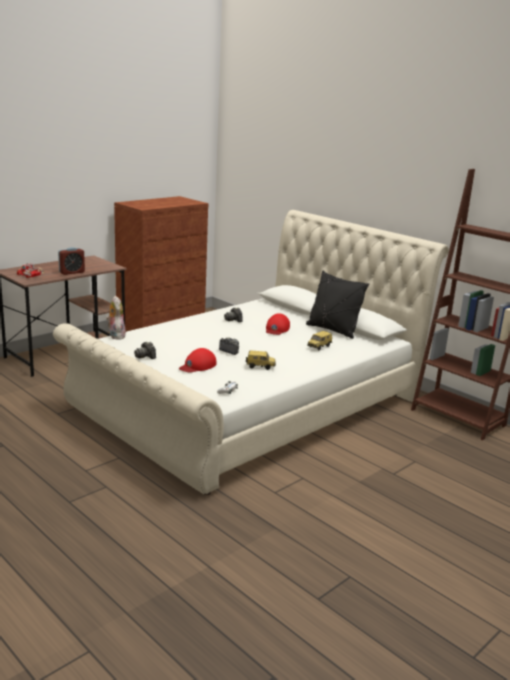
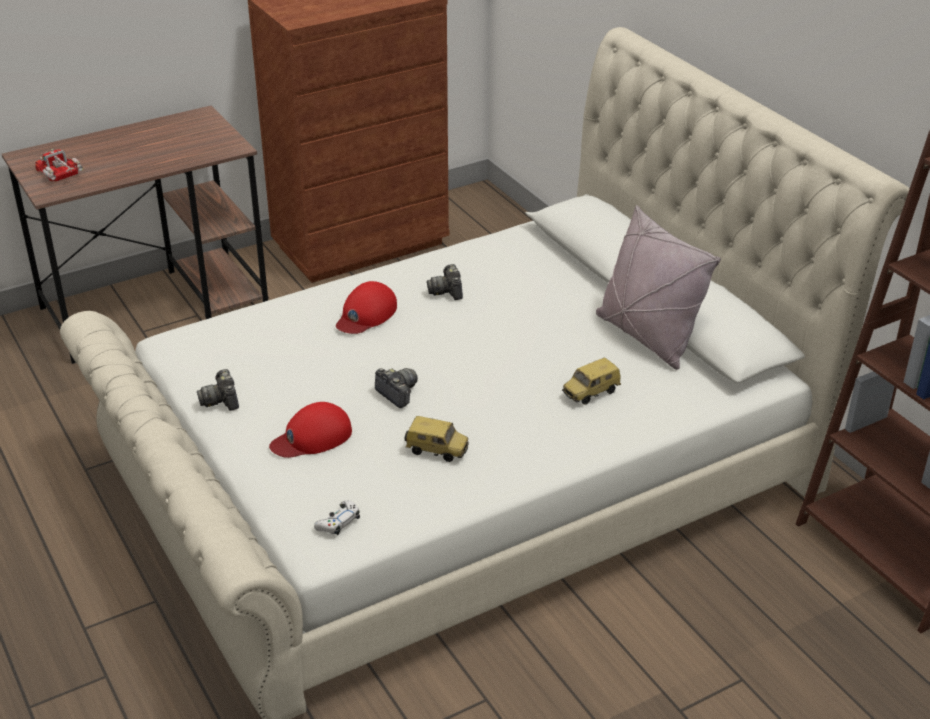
camera: 15 degrees right, 15 degrees up
(72, 272) = (143, 164): alarm clock -> none
(115, 335) = (191, 330): plush toy -> none
(277, 329) = (525, 327): red cap -> red cap (366, 314)
(333, 330) = (647, 337): black pillow -> purple pillow

